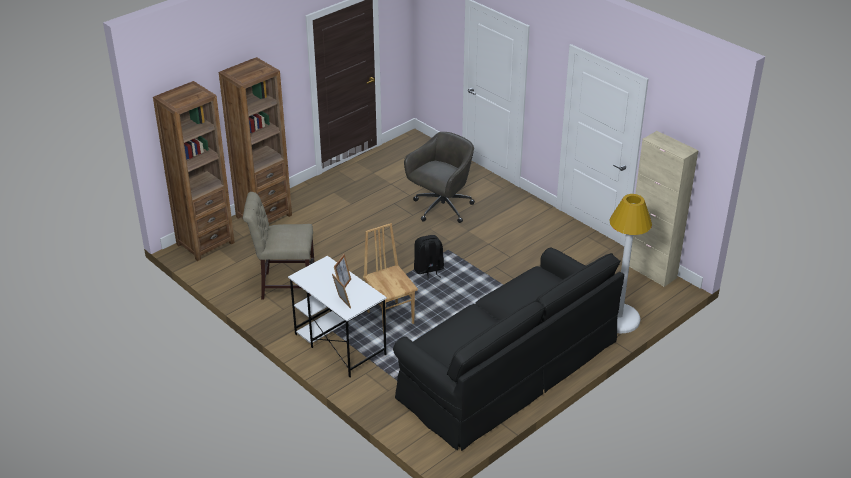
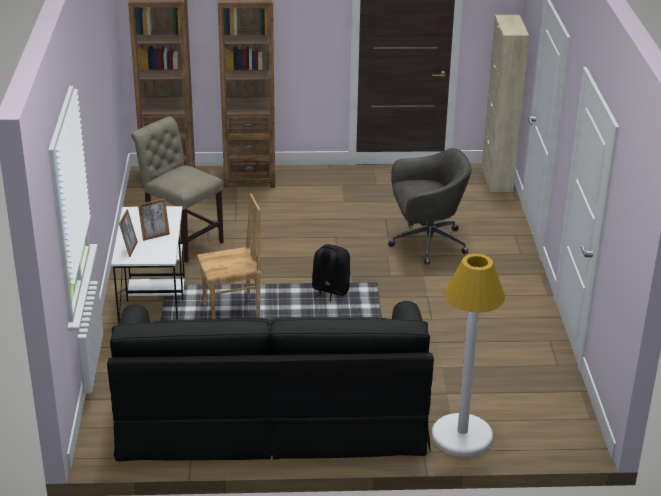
camera: 40 degrees right, 5 degrees down
(391, 317) = (232, 312): brown chair -> brown chair turned 60 degrees clockwise
(651, 271) = (574, 411): beige cabinet -> beige cabinet (497, 179)

